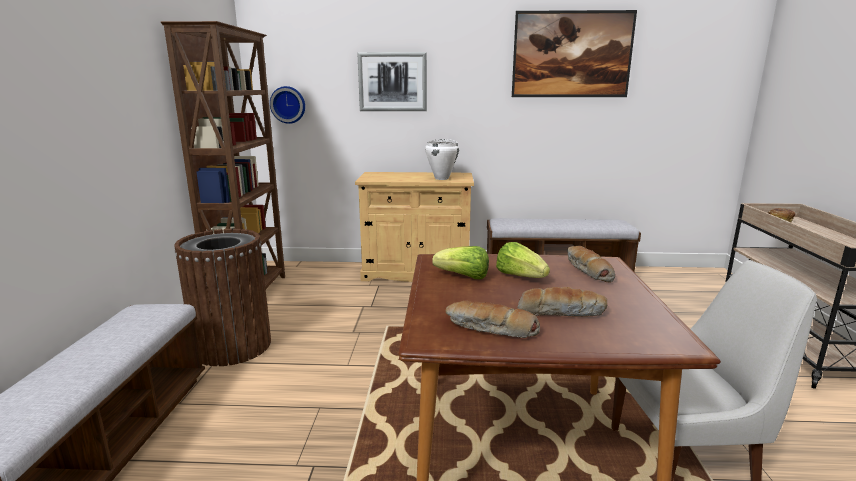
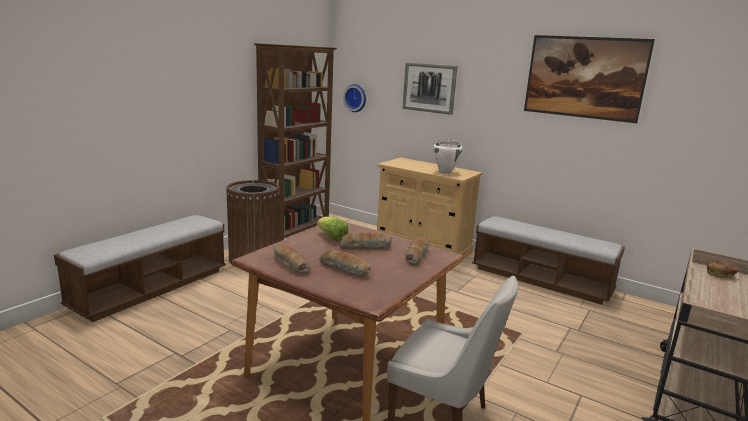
camera: 30 degrees right, 0 degrees up
(520, 276) = (365, 247): lettuce -> bread

